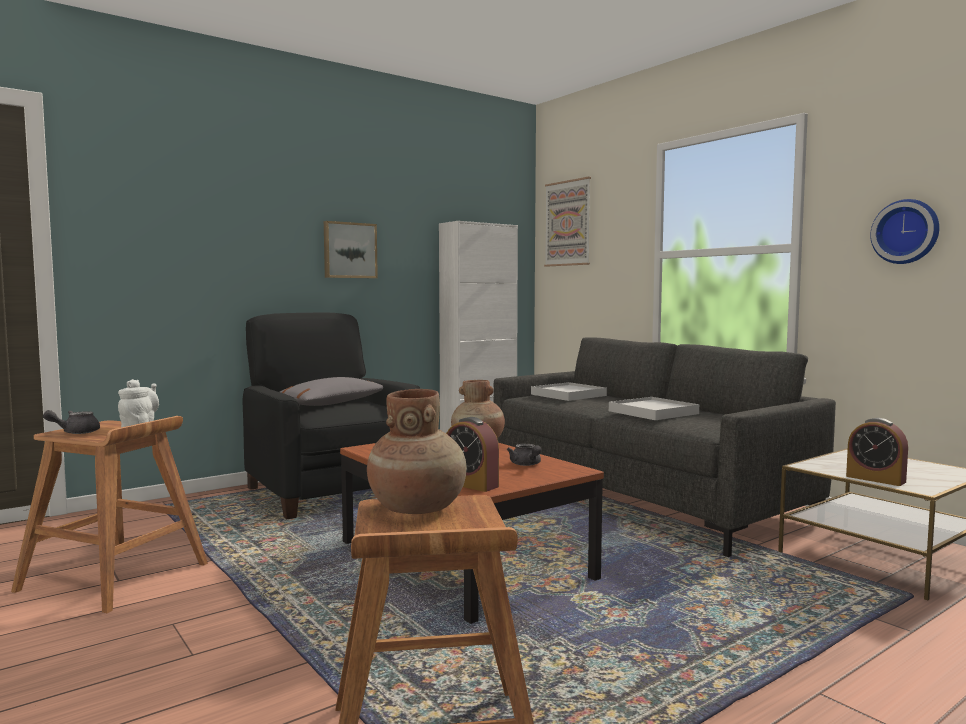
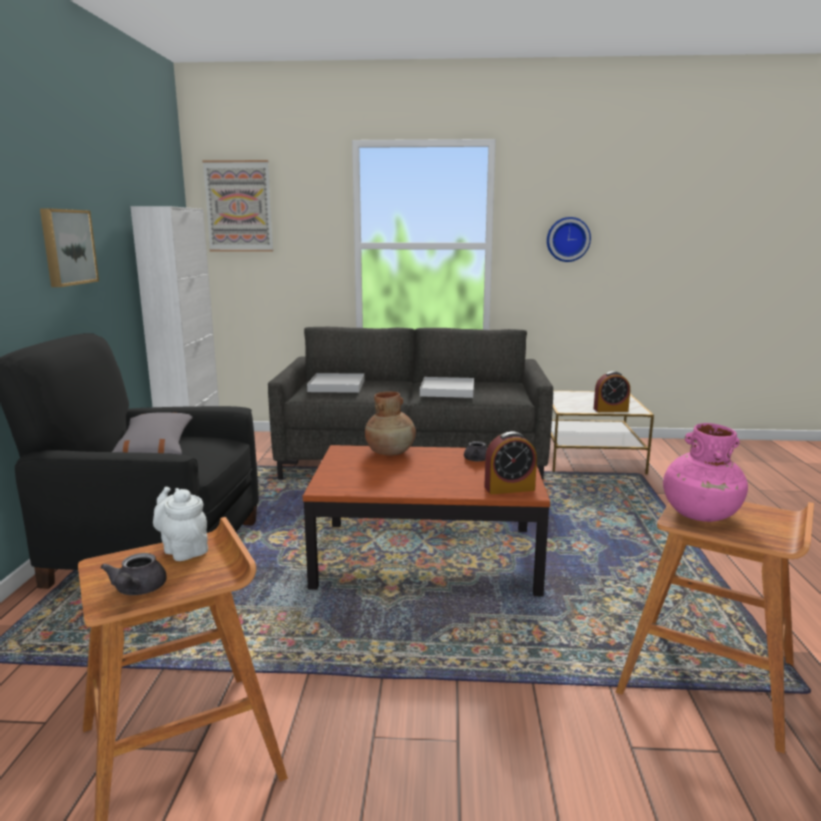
camera: 50 degrees left, 10 degrees up
(417, 508) = (699, 514): brown vase -> pink vase

